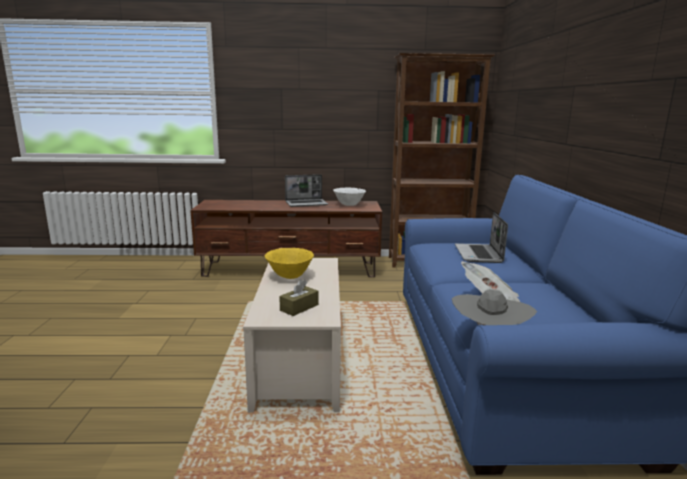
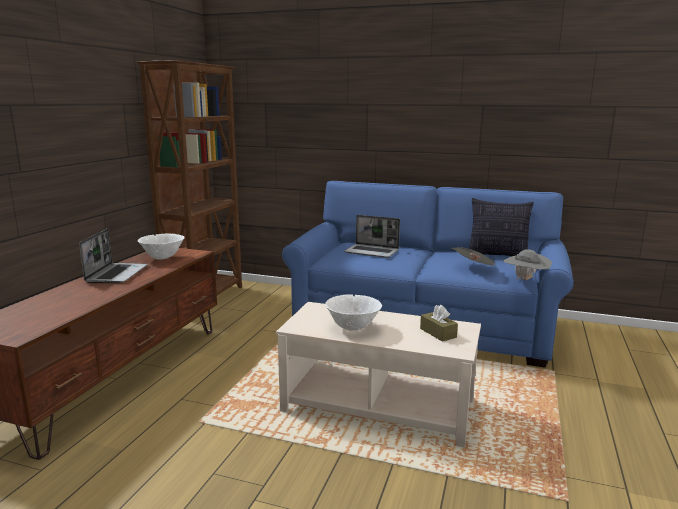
camera: 70 degrees left, 0 degrees up
(289, 277) = (352, 328): yellow bowl -> white bowl
(581, 314) = (497, 256): none -> pillow

